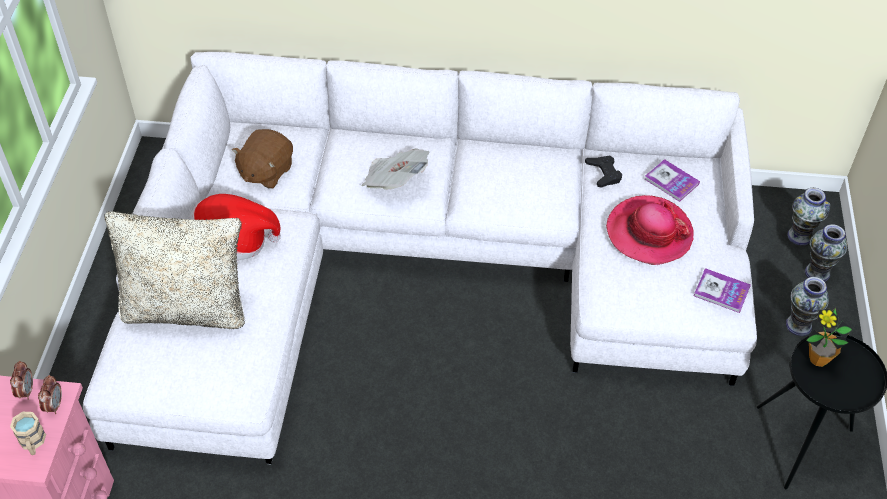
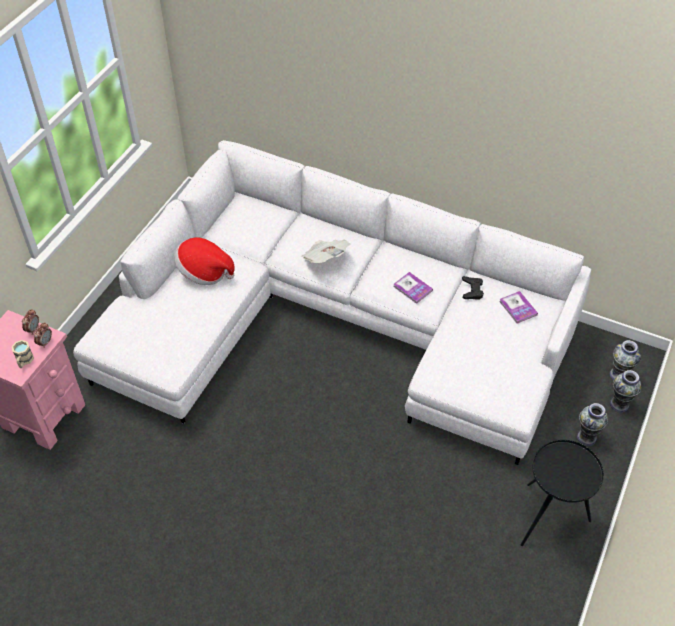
camera: 20 degrees right, 0 degrees up
(188, 312) = (157, 309): beige pillow -> none
(265, 172) = (244, 231): brown plush toy -> none
(649, 233) = (484, 339): hat -> none
(721, 291) = (516, 393): book -> book (412, 288)
(818, 359) = (558, 457): potted plant -> none

